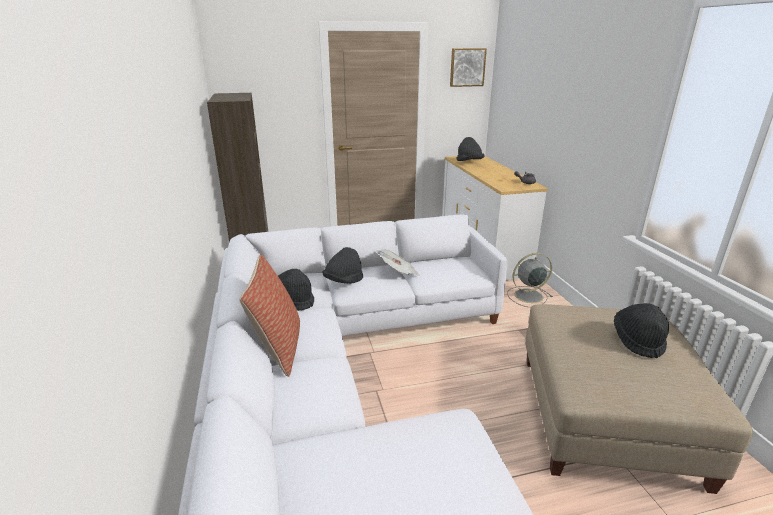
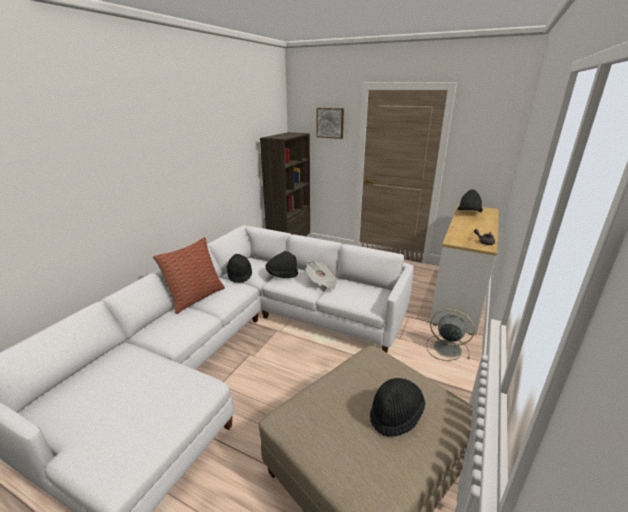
camera: 40 degrees right, 0 degrees up
(467, 67) = (493, 124): picture -> picture (330, 123)

